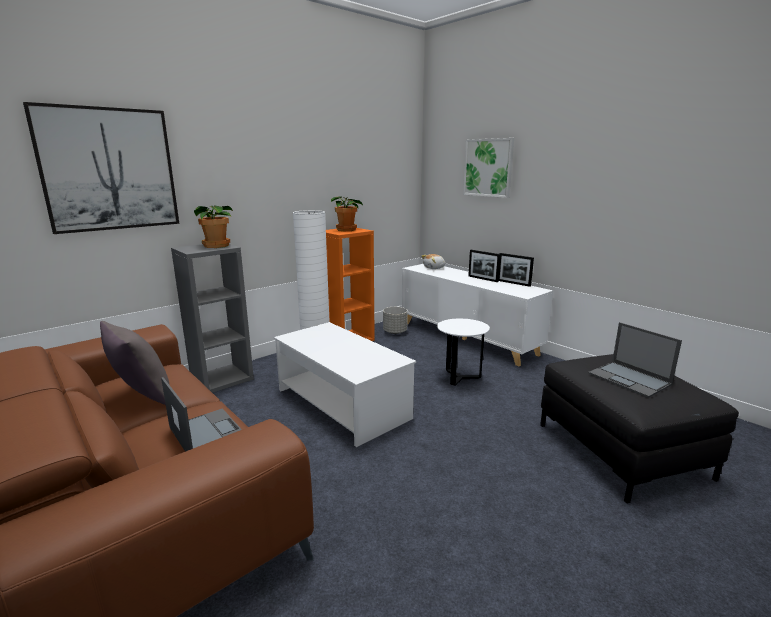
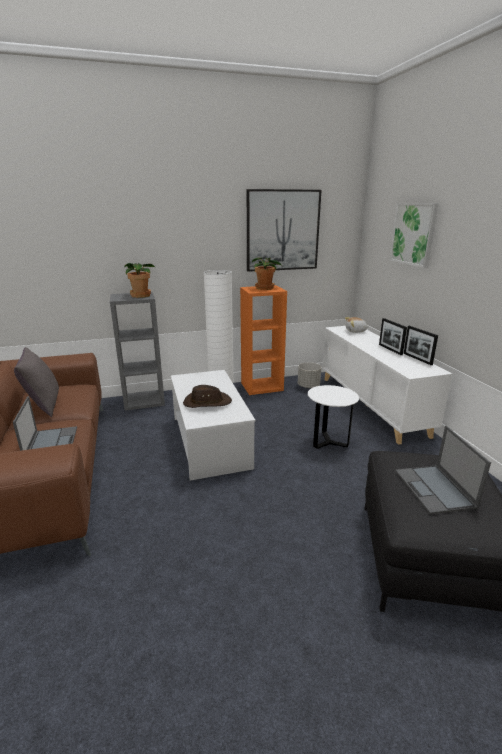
camera: 25 degrees right, 5 degrees up
(109, 170) = (66, 233): picture -> picture (282, 230)
(348, 355) = (207, 402): none -> brown hat

